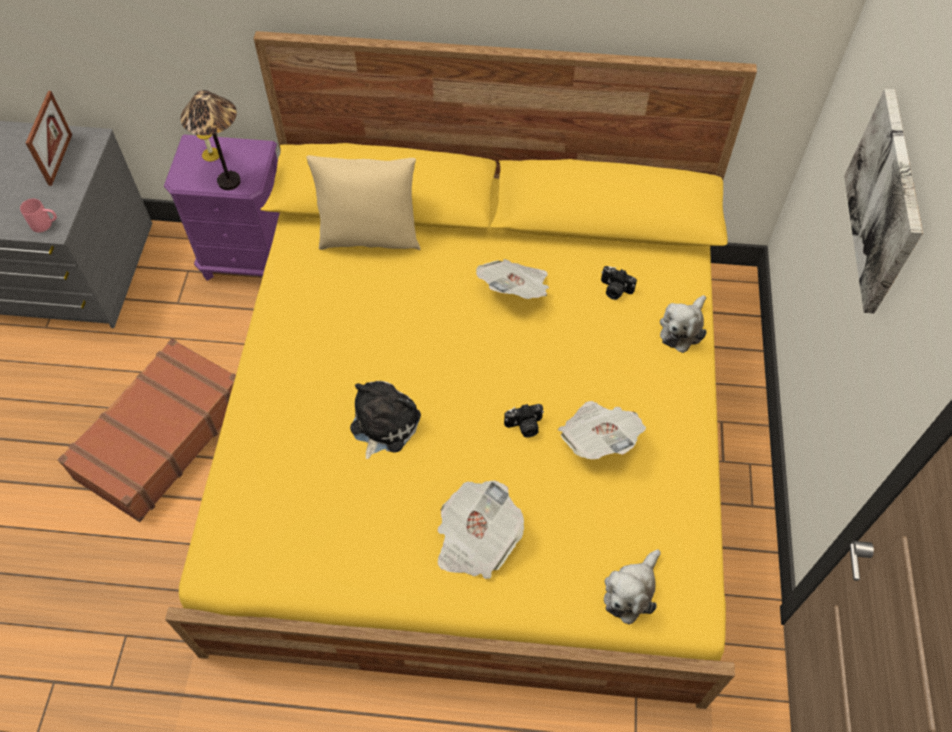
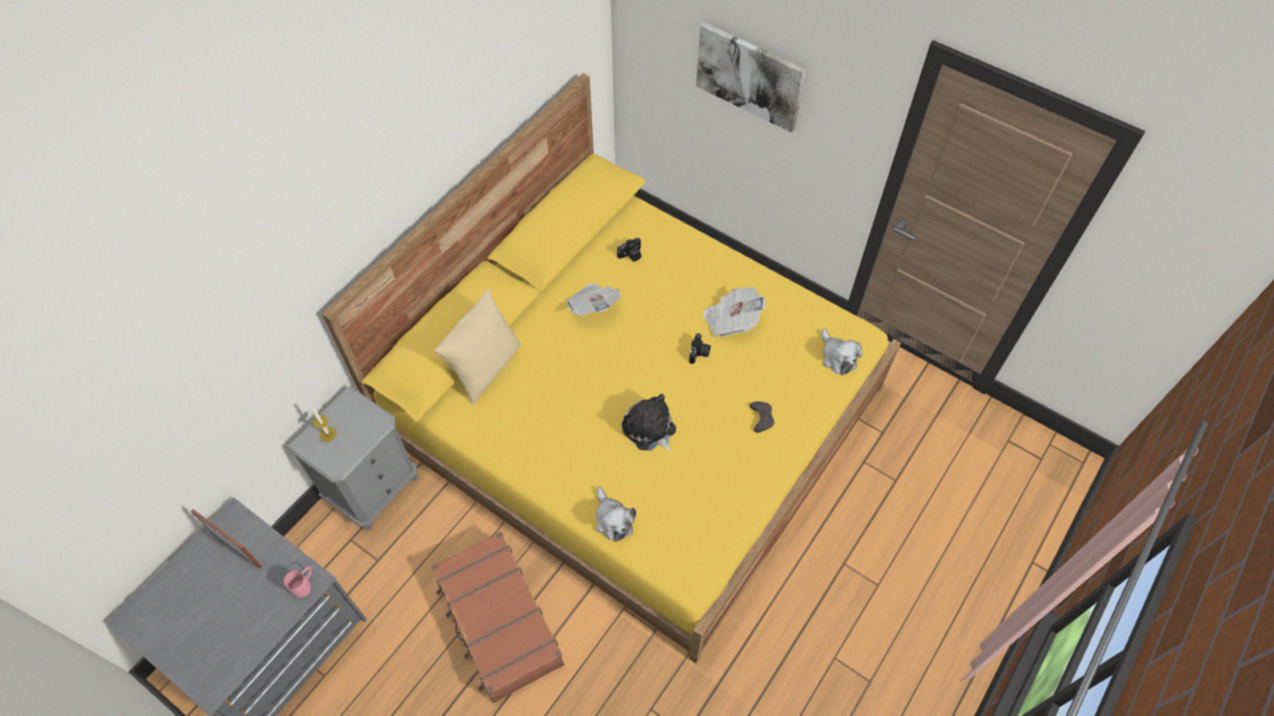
camera: 60 degrees left, 0 degrees up
(229, 182) = (368, 433): table lamp -> none
(250, 259) = (374, 488): purple nightstand -> grey nightstand
(476, 540) = (761, 418): newspaper -> grey game controller
(682, 329) = (683, 238): plush toy -> plush toy (613, 520)

